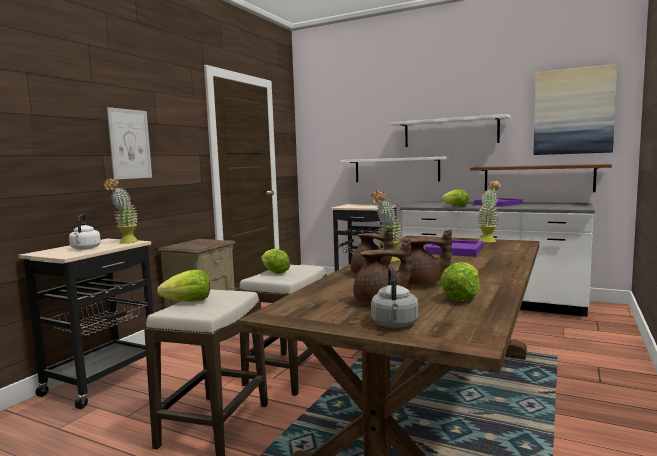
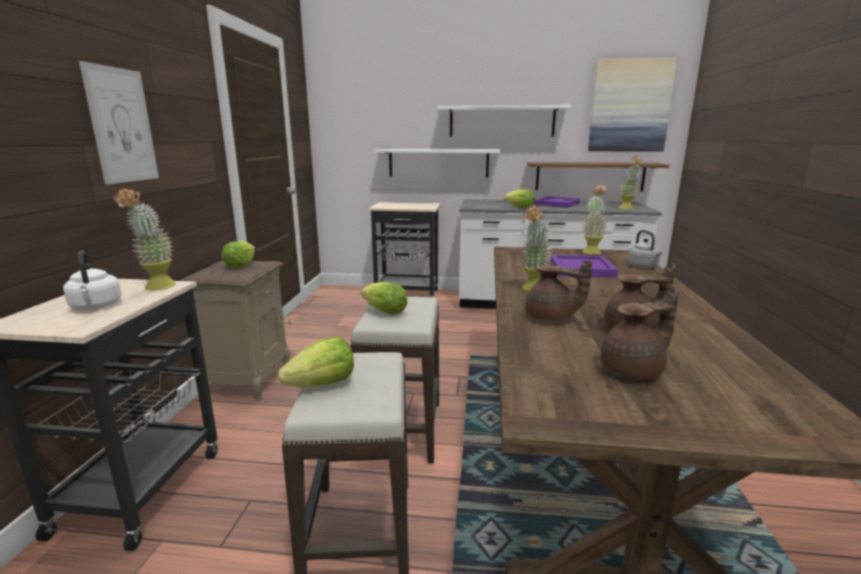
camera: 20 degrees left, 10 degrees up
(395, 325) = (718, 416): grey kettle -> grey kettle (643, 266)
(461, 297) = (708, 351): lettuce -> lettuce (240, 265)
(563, 207) = (628, 208): none -> potted plant

